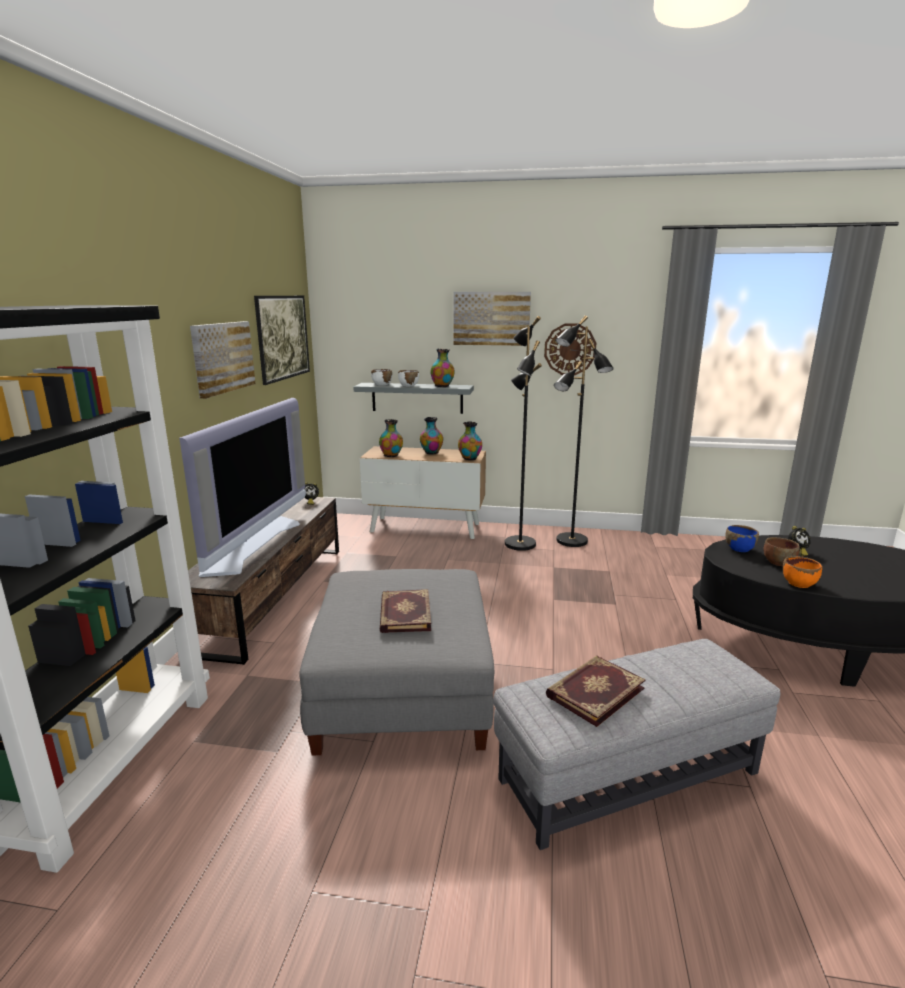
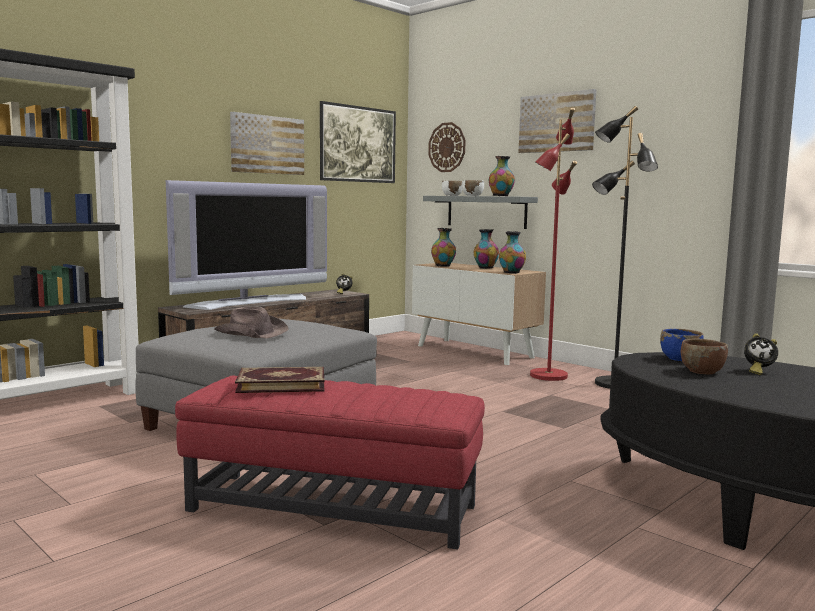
camera: 35 degrees right, 10 degrees down
(404, 614) = (251, 333): book -> brown hat
(519, 544) = (547, 375): black floor lamp -> red floor lamp
(570, 349) = (637, 152): wall clock -> wall clock (447, 147)
(628, 776) = (332, 508): grey ottoman -> red ottoman
(799, 583) = (678, 383): orange bowl -> none

